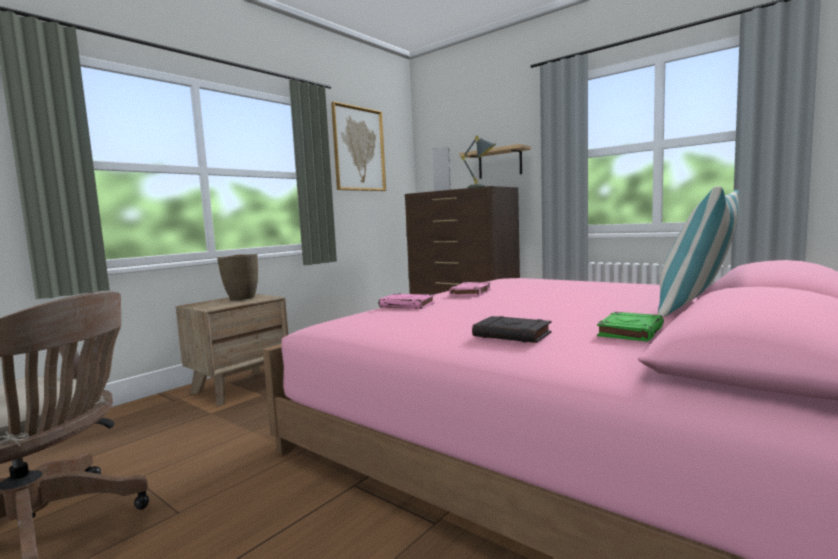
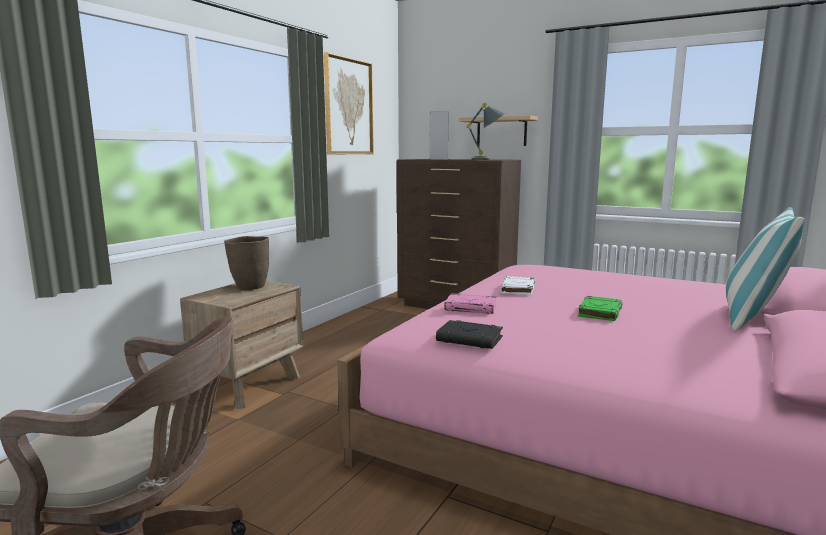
camera: 10 degrees left, 5 degrees up
(470, 293) = (518, 289): pink book -> white book
(513, 335) = (622, 354): black book -> black book (470, 339)
(630, 331) = (724, 350): green book -> green book (599, 312)

